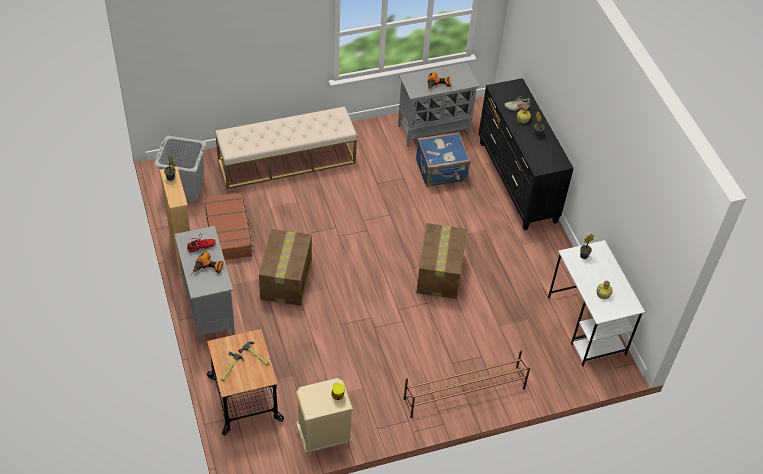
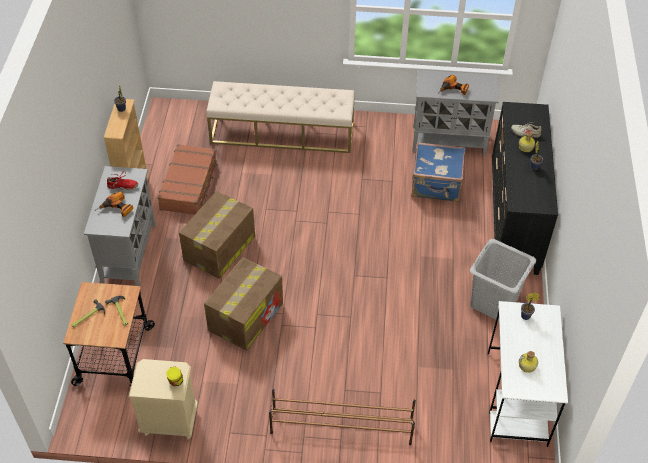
camera: 25 degrees right, 0 degrees up
(185, 189) = (170, 133): grey laundry basket -> grey laundry basket (494, 302)
(439, 272) = (381, 289): cardboard box -> cardboard box (246, 316)

